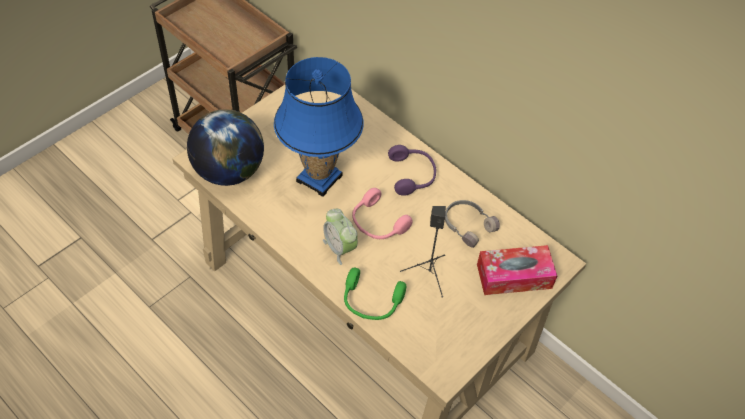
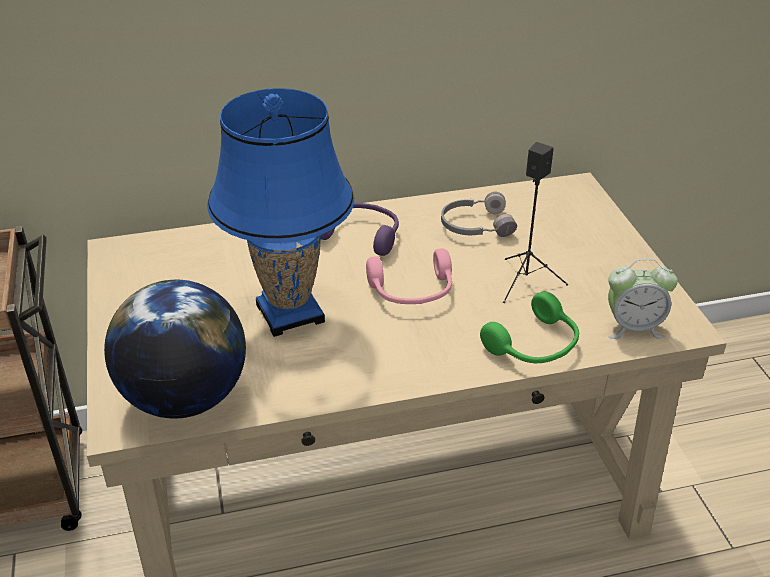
camera: 55 degrees left, 15 degrees down
(340, 248) = (425, 339): alarm clock -> alarm clock (633, 327)
(514, 276) = (574, 222): tissue box -> none

